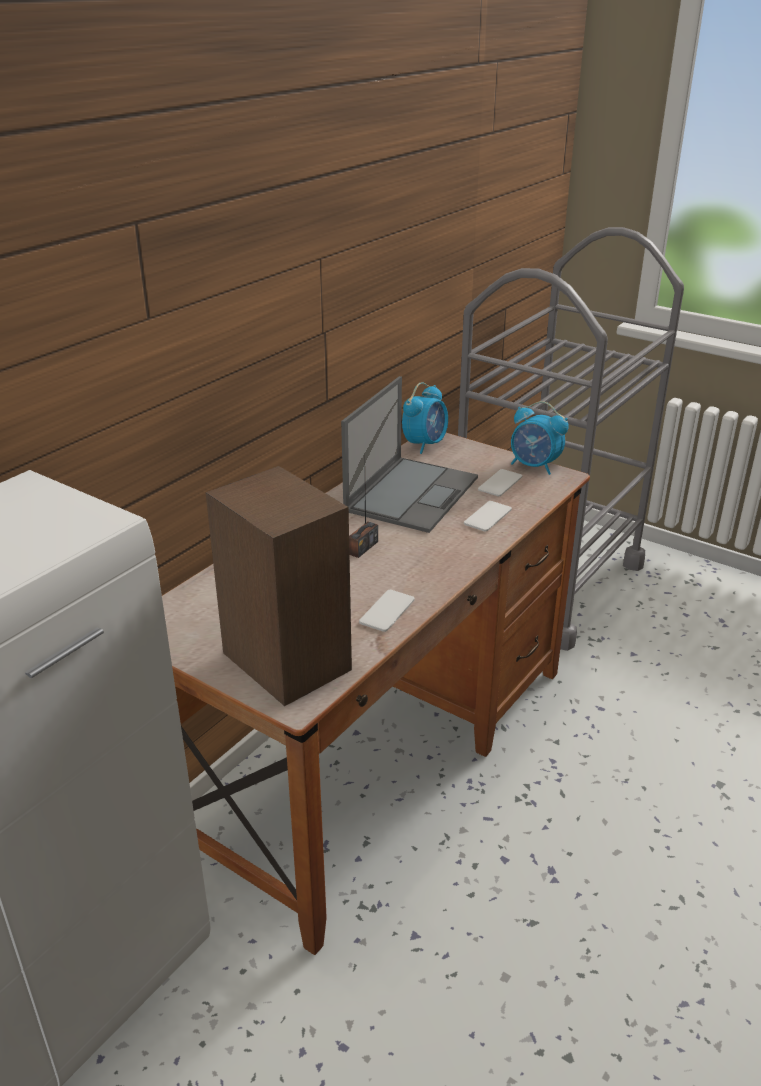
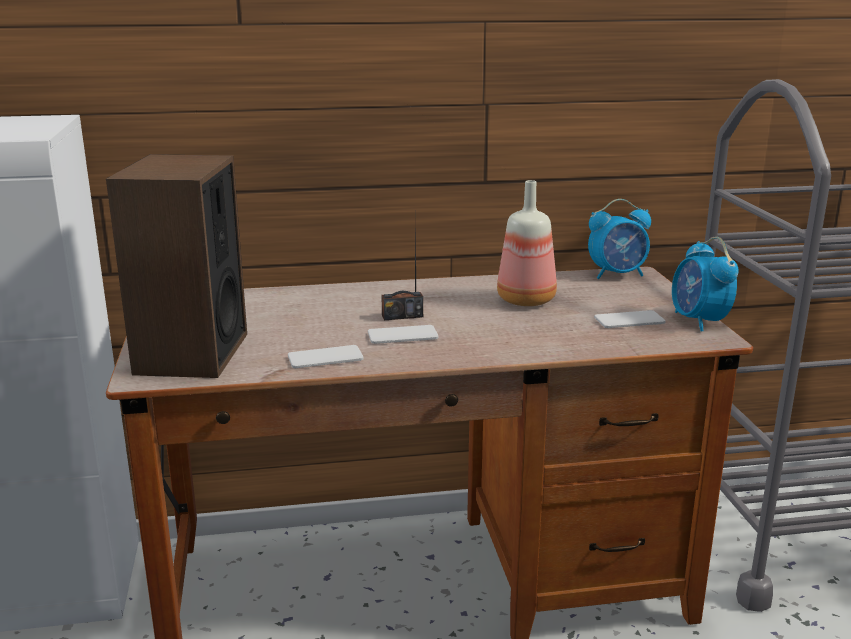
camera: 45 degrees right, 10 degrees down
(412, 493) = (526, 299): laptop -> bottle
(487, 517) = (559, 337): phone -> phone (402, 336)

